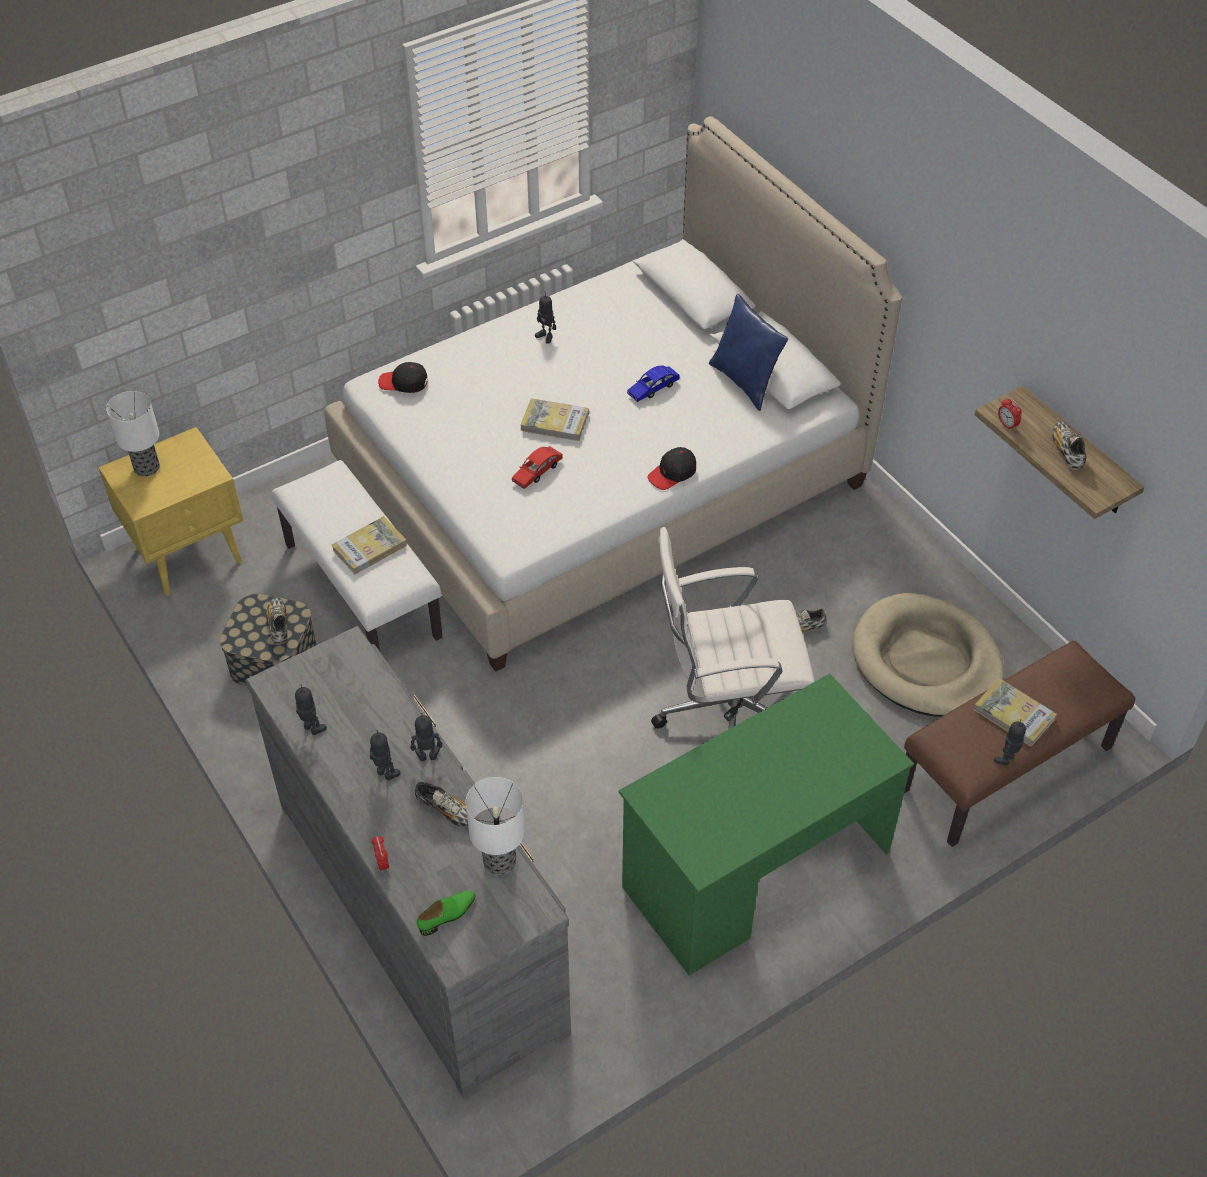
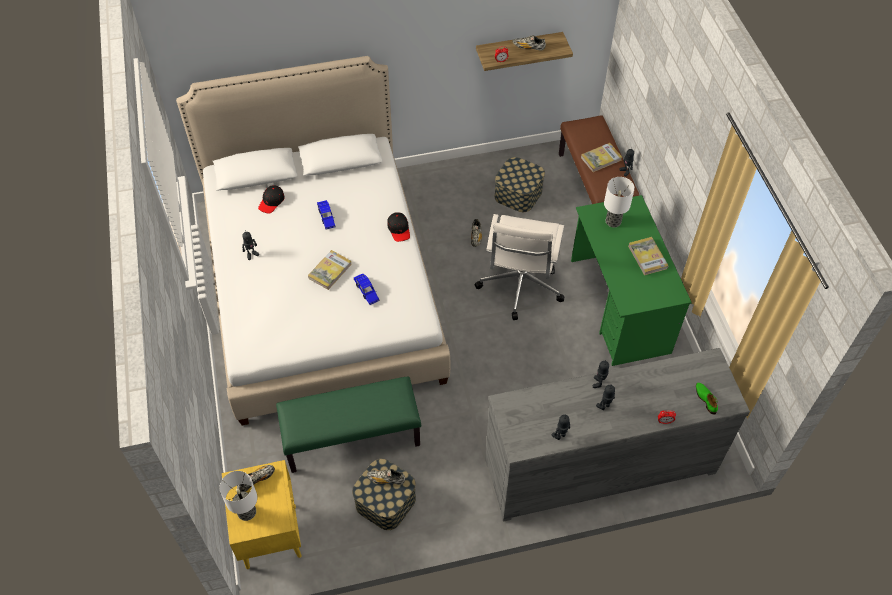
camera: 70 degrees left, 5 degrees up
(364, 591) = (352, 437): white bench -> green bench
(369, 548) = (367, 402): book -> book (647, 257)
(403, 383) = (253, 339): black cap -> black cap (271, 202)
(446, 810) = (638, 383): shoe -> shoe (256, 480)
(499, 860) = (677, 367): table lamp -> table lamp (612, 221)
(537, 472) = (366, 291): red toy car -> blue toy car
(745, 382) = (344, 175): blue pillow -> none
(926, 661) = (518, 194): beige dog bed -> storage box

